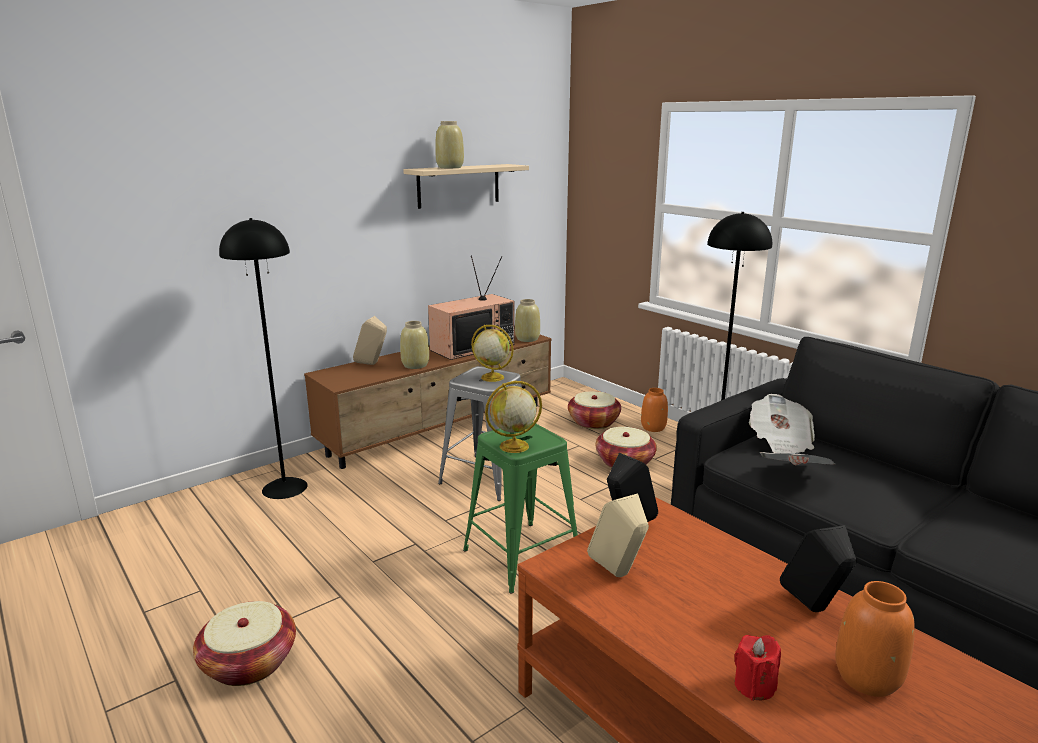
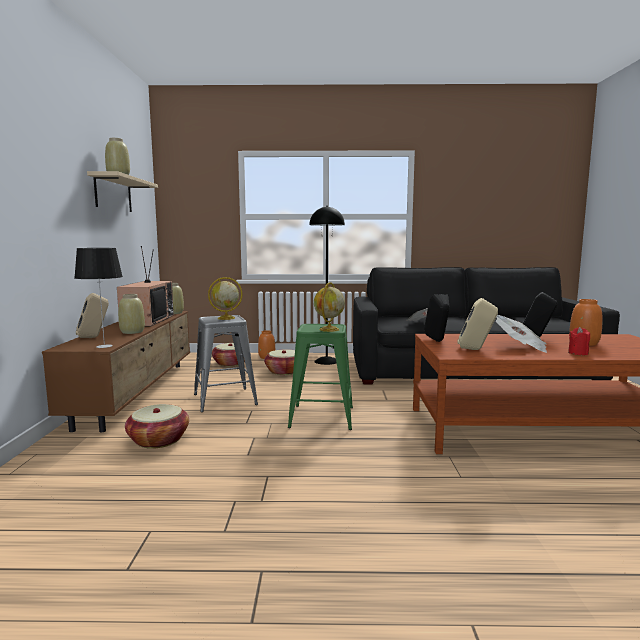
camera: 50 degrees left, 10 degrees down
(249, 663) = (290, 530): basket -> basket (158, 440)
(285, 487) = (75, 457): black floor lamp -> none
(348, 382) = (105, 346): none -> table lamp
(779, 442) = (393, 318): newspaper -> newspaper (520, 347)

